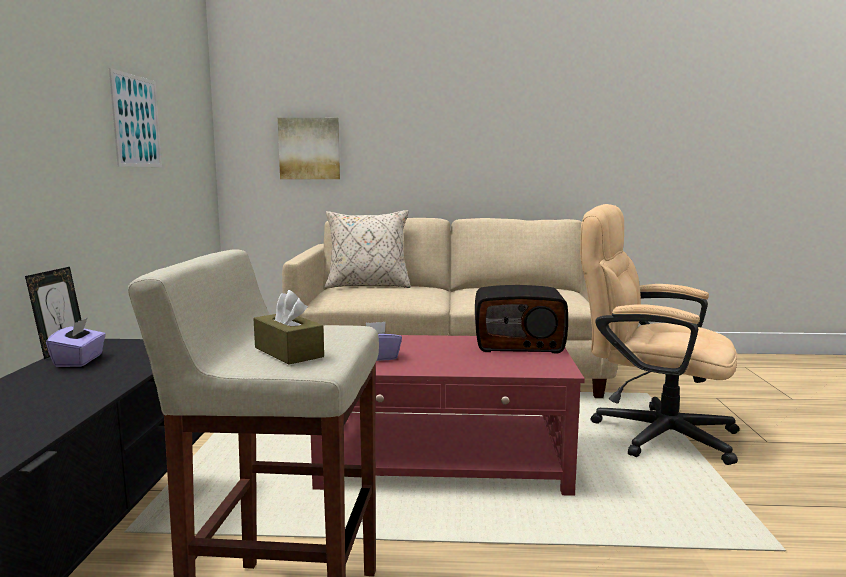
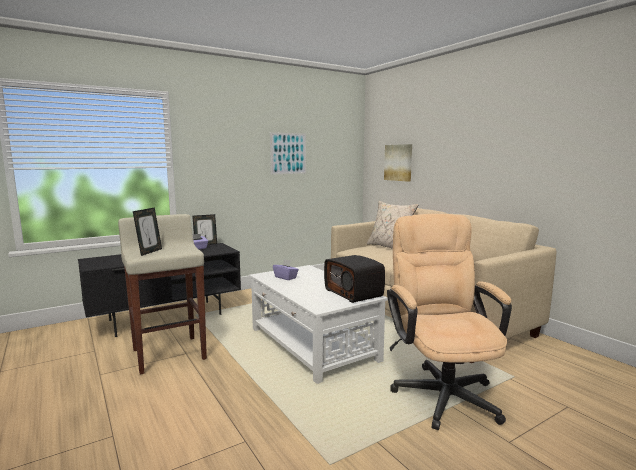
camera: 55 degrees right, 0 degrees up
(288, 352) = (149, 252): brown tissue box -> picture frame
(444, 461) = (312, 344): red coffee table -> white coffee table

